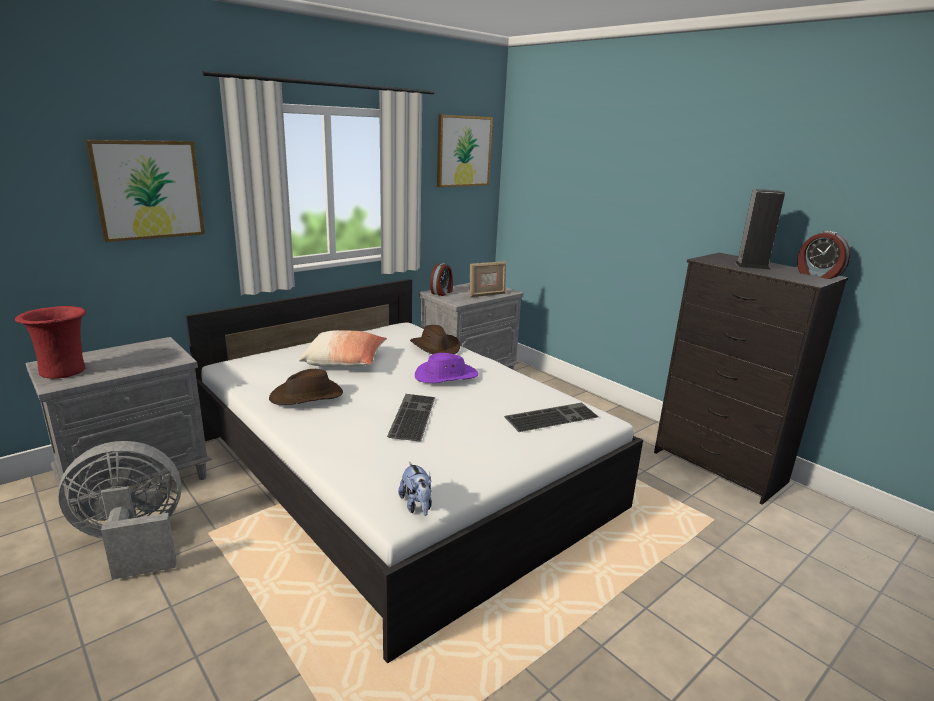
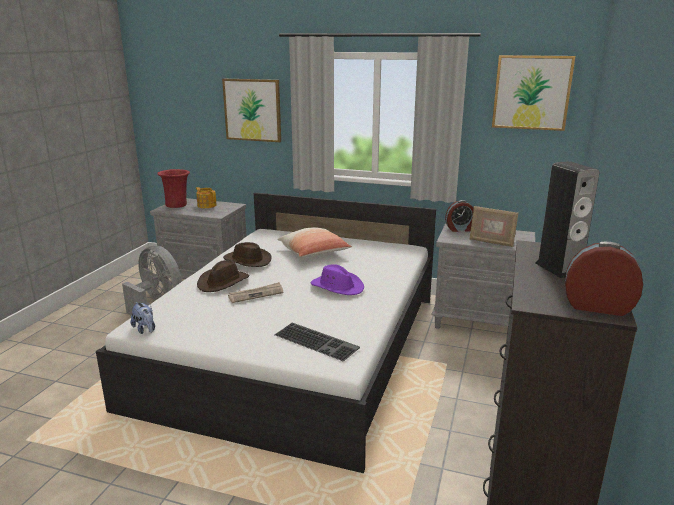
camera: 60 degrees right, 0 degrees up
(119, 355) = (207, 205): none -> teapot
(411, 416) = (256, 294): keyboard -> newspaper
(417, 505) = (145, 329): plush toy -> plush toy turned 75 degrees counterclockwise
(436, 347) = (387, 268): brown hat -> brown hat (223, 282)
(818, 275) = (597, 306): alarm clock -> alarm clock turned 90 degrees clockwise

